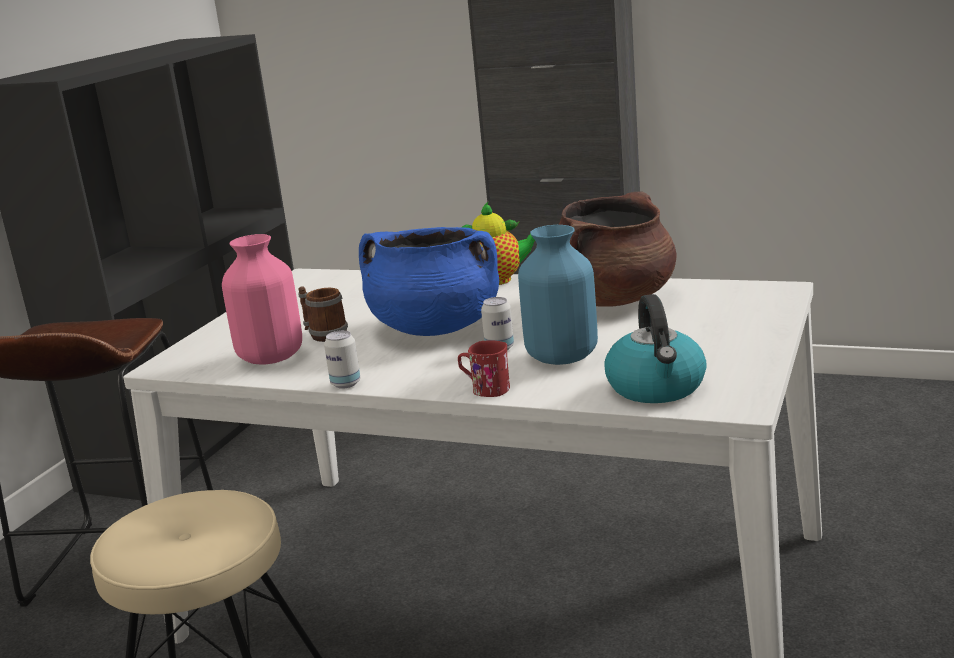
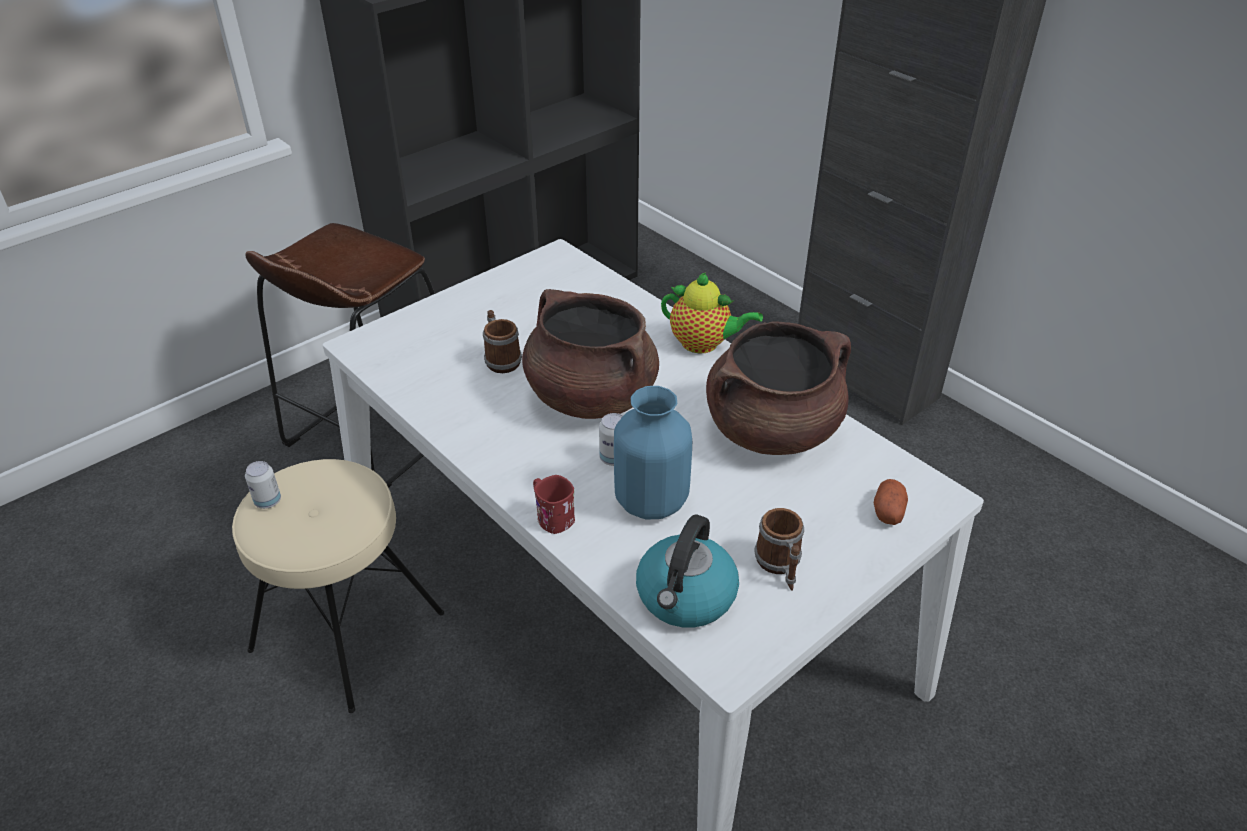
camera: 25 degrees right, 20 degrees up
(270, 357) = (437, 374): pink vase -> none
(345, 384) = (459, 446): can -> can (268, 501)
(435, 328) = (590, 396): blue cooking pot -> brown cooking pot
(709, 351) = (780, 566): none -> mug
(753, 305) = (888, 511): none -> potato

